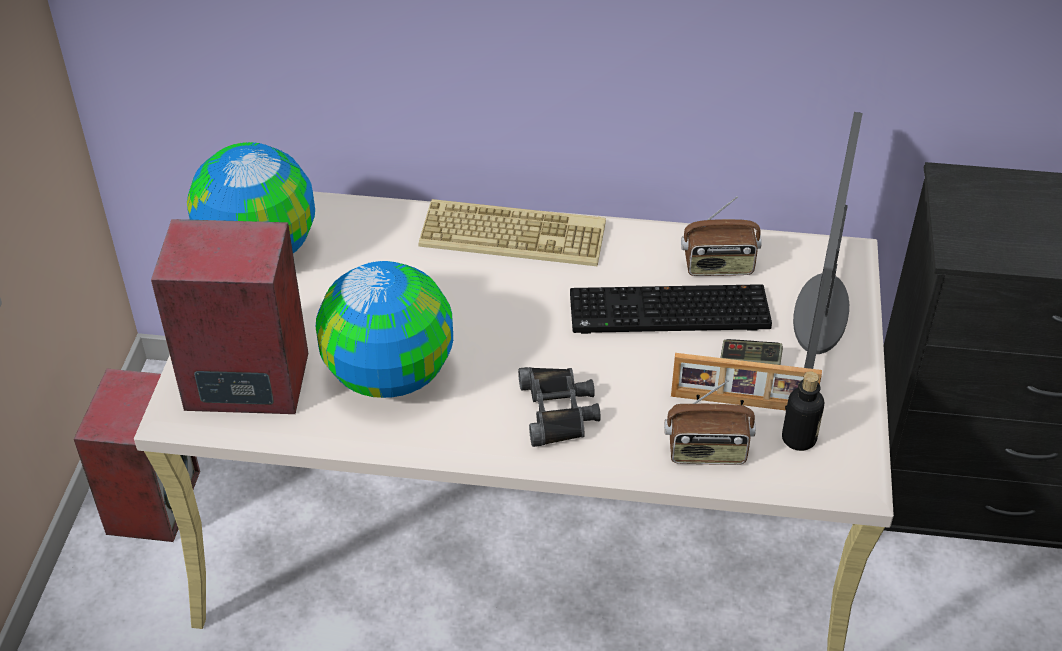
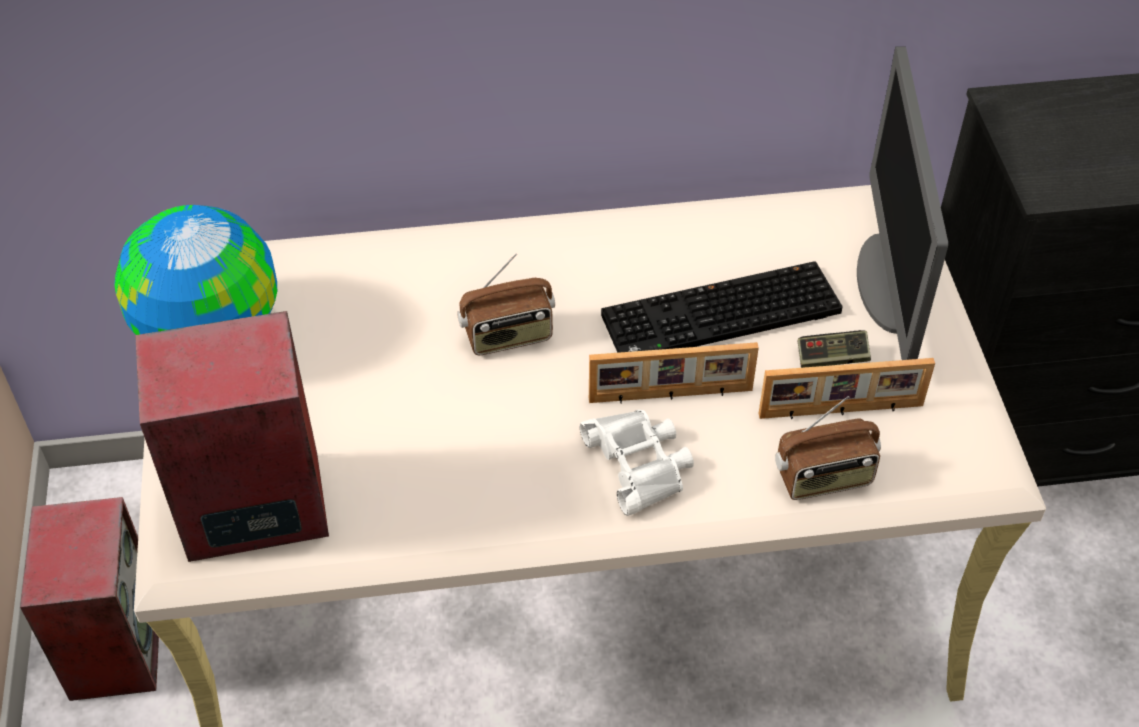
camera: 15 degrees left, 5 degrees up
(390, 374) = (426, 460): globe -> none
(515, 233) = (511, 252): keyboard -> none
(559, 410) = (639, 463): black binoculars -> white binoculars
(603, 365) = (671, 396): none -> picture frame
(718, 267) = (756, 249): radio -> radio (508, 336)
(798, 438) = (917, 440): bottle -> none

